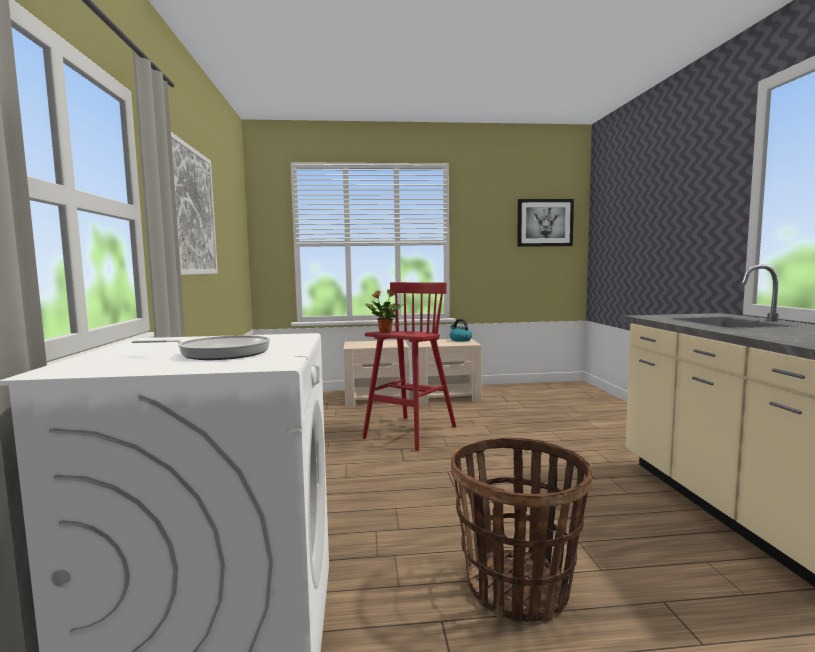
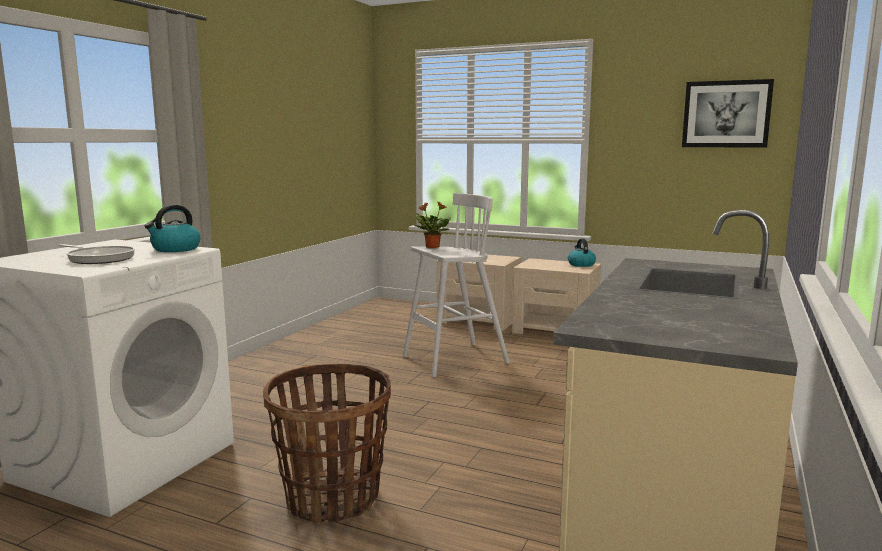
camera: 30 degrees right, 5 degrees up
(190, 211) = (252, 122): picture -> none
(273, 337) = (175, 249): none -> kettle
(409, 433) = (453, 360): red stool -> white stool

